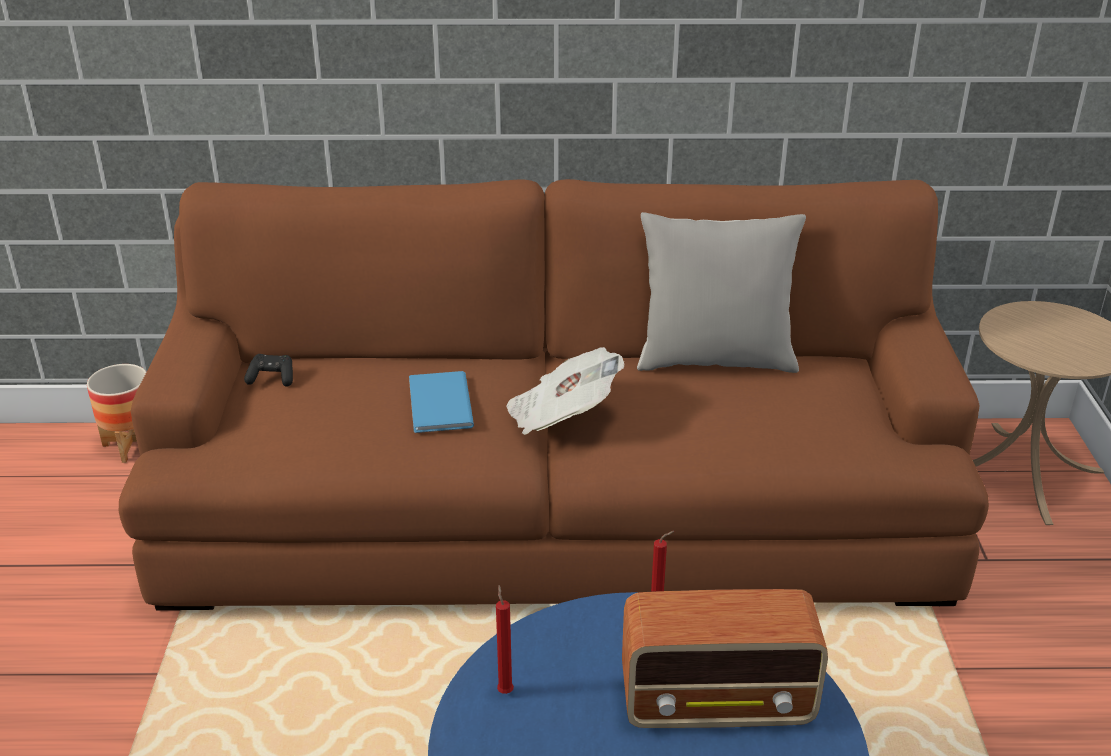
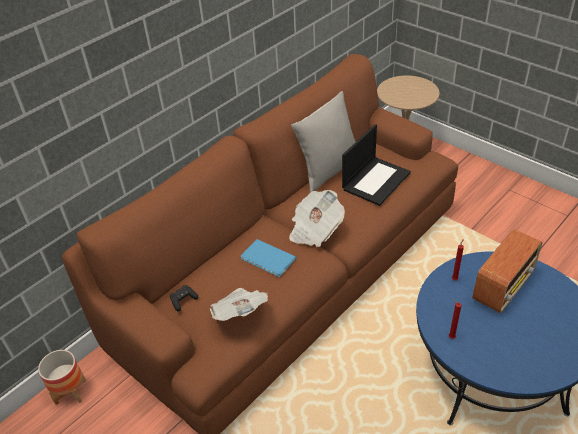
camera: 45 degrees left, 10 degrees up
(300, 435) = (240, 313): none -> newspaper
(764, 415) = (376, 180): none -> laptop

